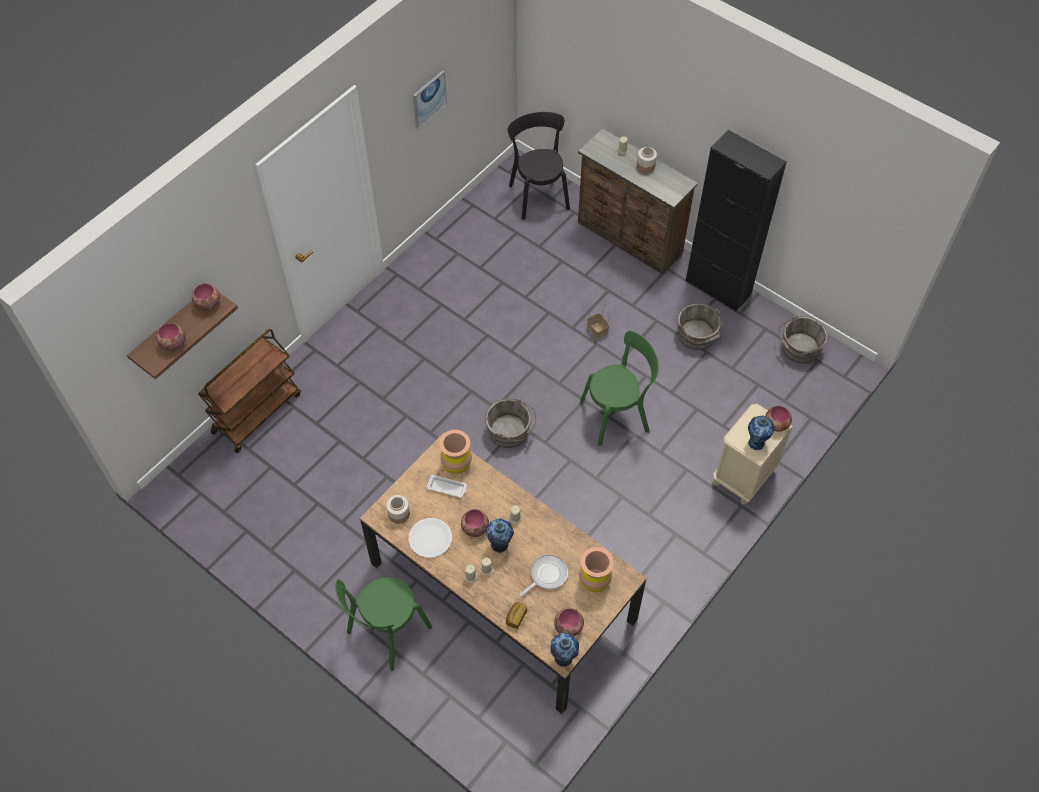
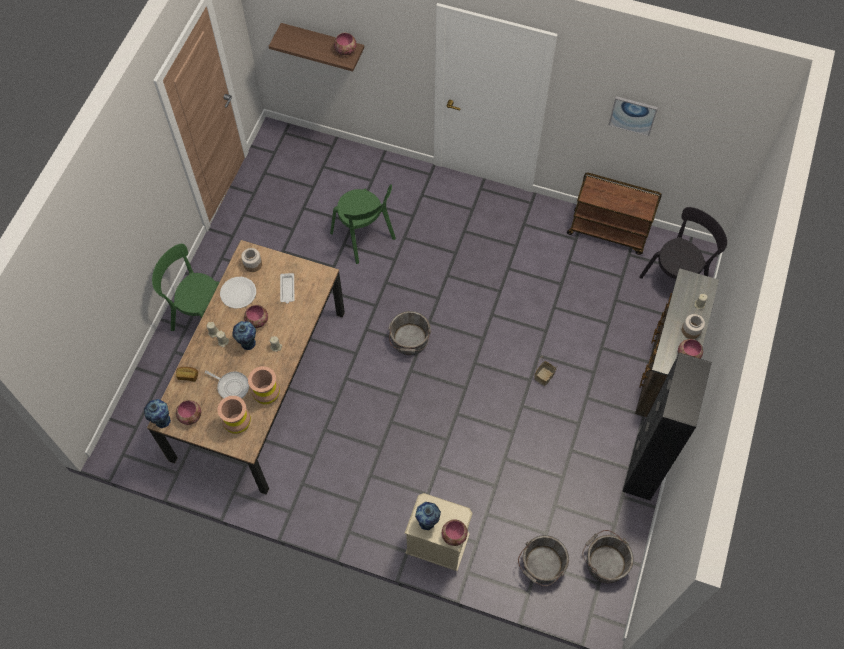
camera: 70 degrees right, 5 degrees up
(173, 344) = (301, 45): bowl -> bowl (687, 355)
(257, 412) = (356, 159): brown cart -> brown cart (608, 232)
(456, 464) = (311, 288): brown vase -> brown vase (267, 394)
(618, 415) = (461, 420): green chair -> green chair (364, 238)
(697, 336) = (577, 464): grey bucket -> grey bucket (541, 566)

